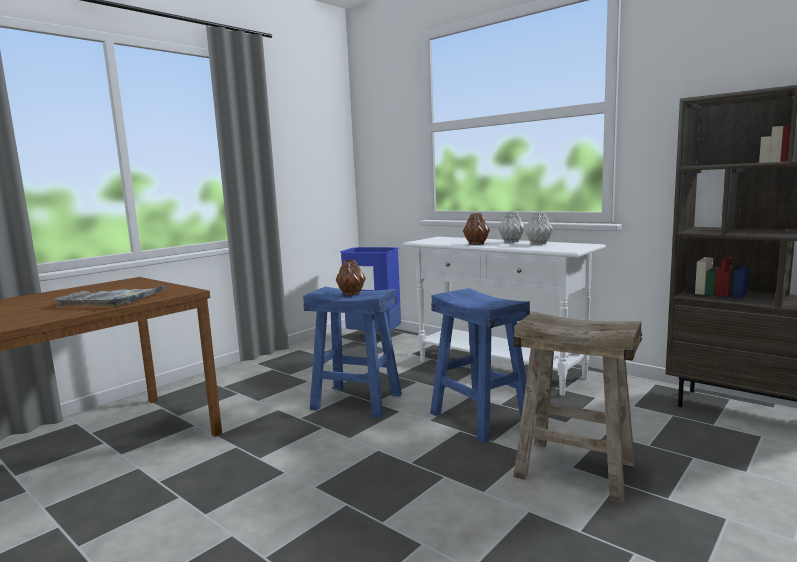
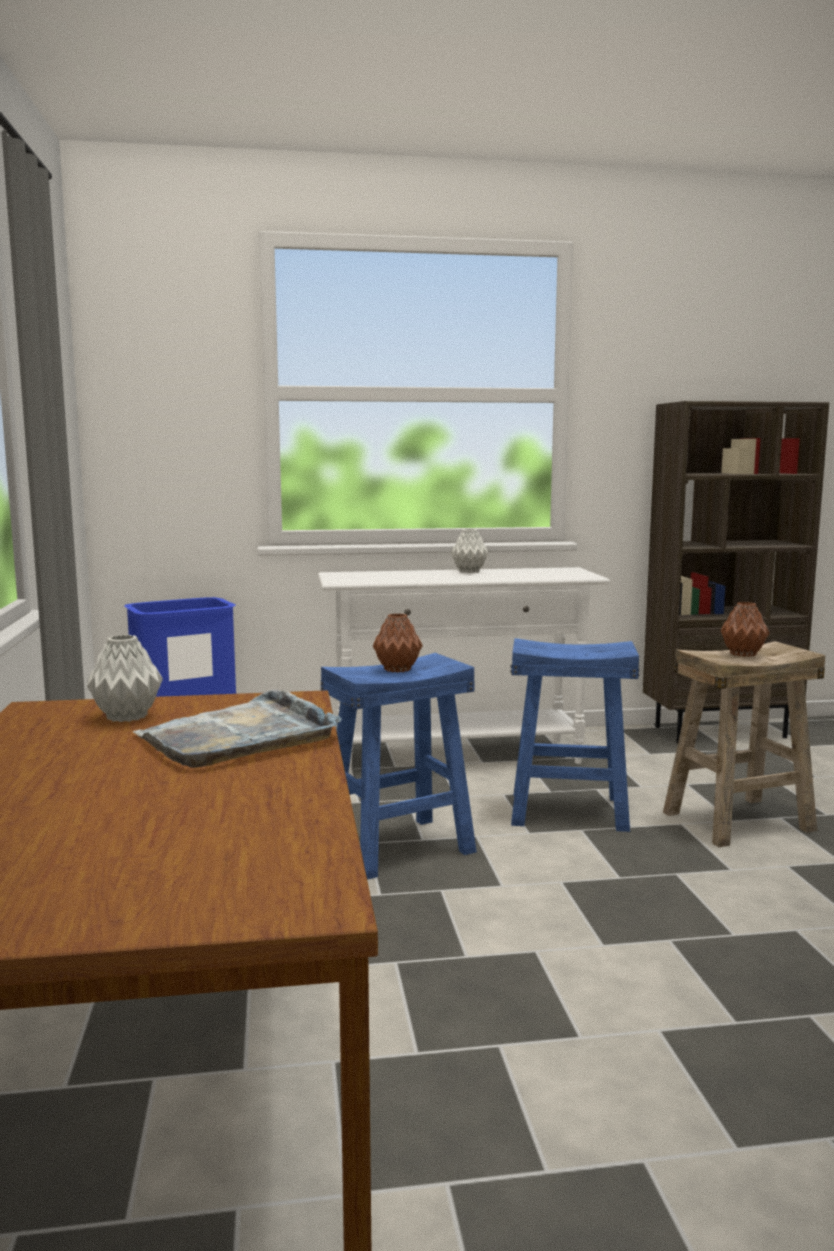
camera: 50 degrees left, 0 degrees up
(477, 244) = (445, 578): brown vase -> brown vase (743, 654)
(538, 244) = (515, 572): grey vase -> grey vase (127, 717)

